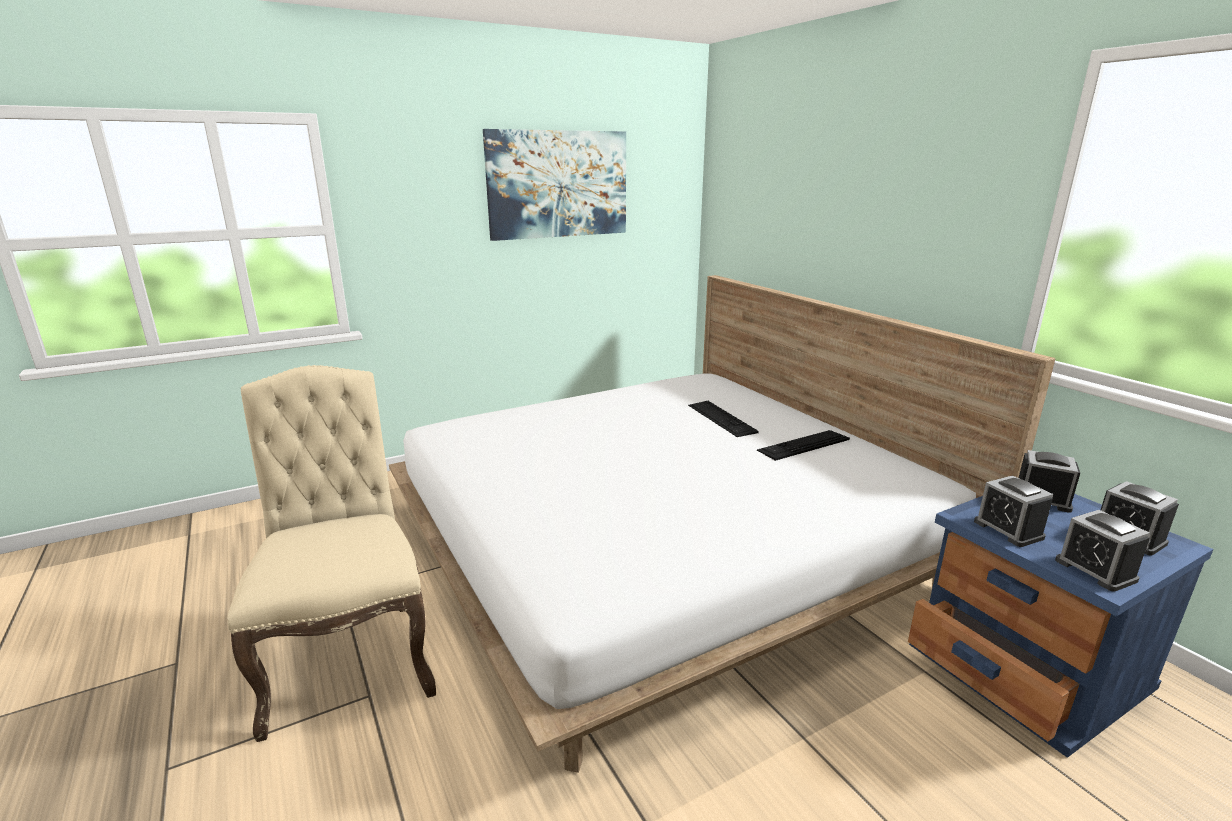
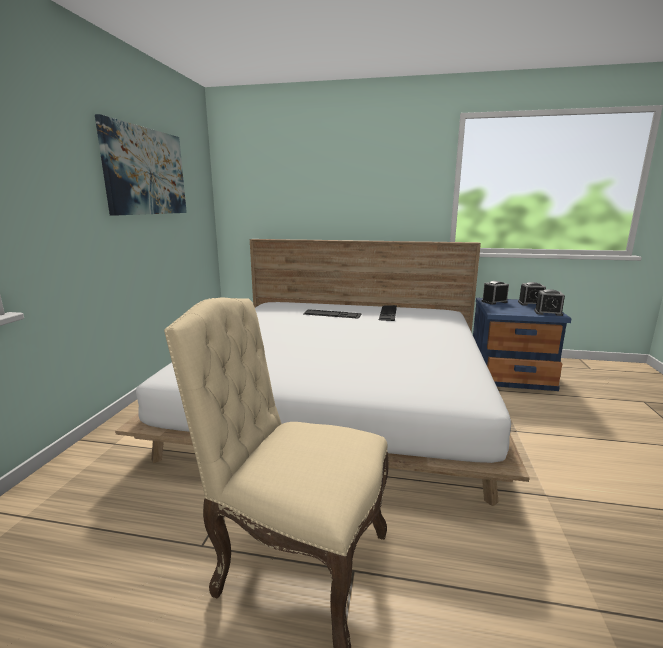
camera: 50 degrees left, 5 degrees down
(1008, 530) = (511, 311): alarm clock -> none

